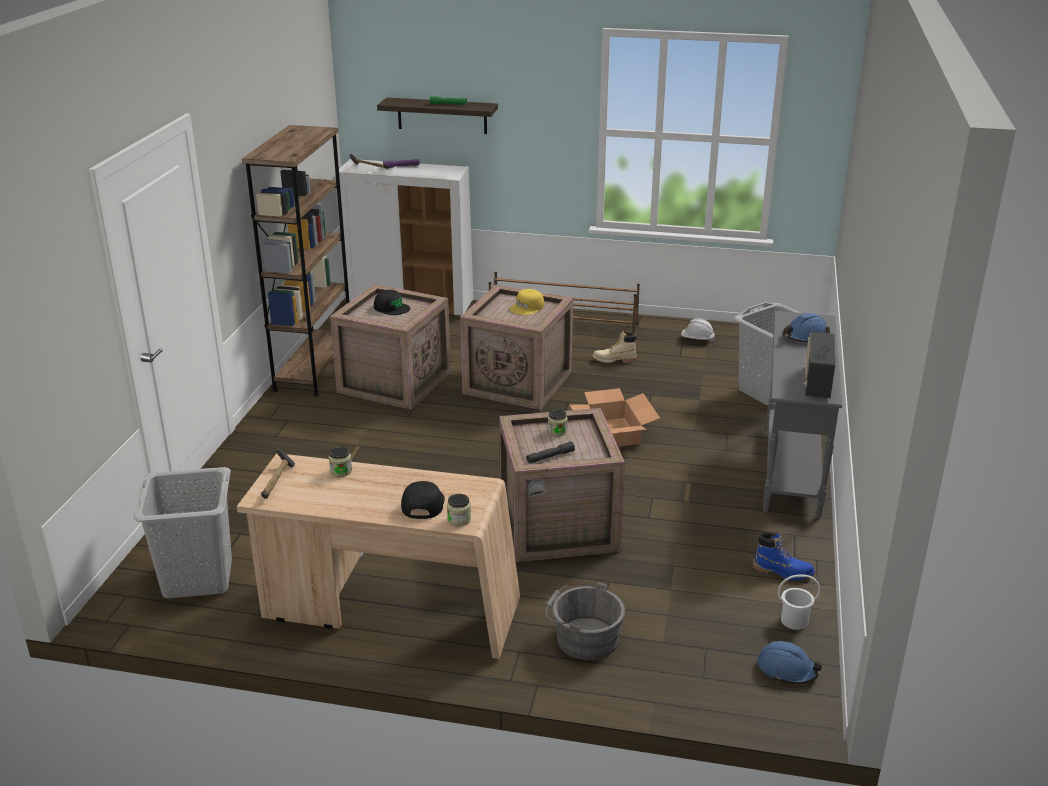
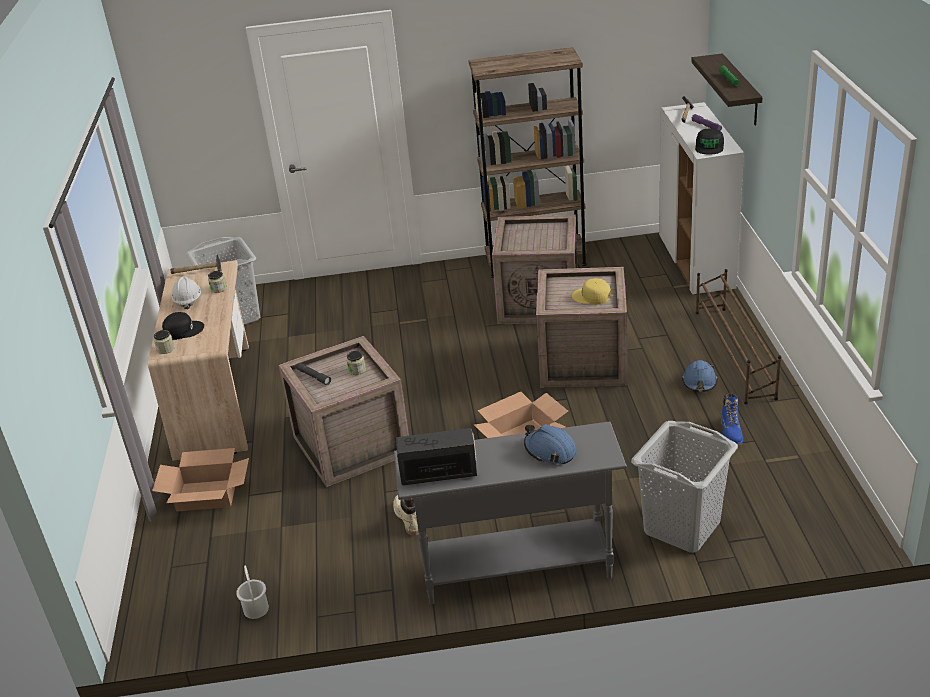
camera: 75 degrees right, 5 degrees up
(391, 308) = (540, 237): black cap -> black cap (709, 146)
(583, 638) = (207, 495): grey bucket -> cardboard box
(614, 360) = (675, 404): beige boot -> beige boot (407, 518)
(697, 340) = (773, 449): white hard hat -> white hard hat (188, 301)
(783, 571) = (328, 591): blue boot -> blue boot (731, 433)
(787, 670) = (188, 614): blue hard hat -> blue hard hat (699, 382)

